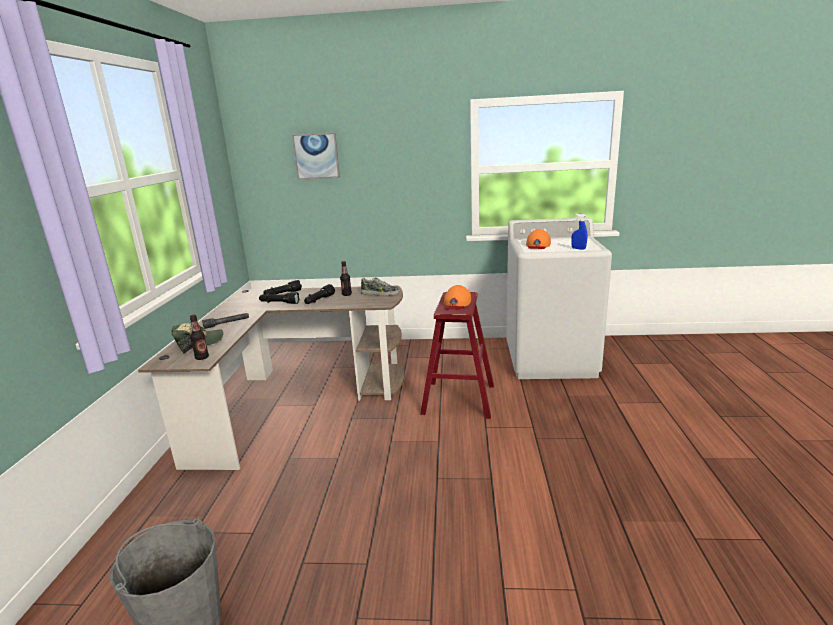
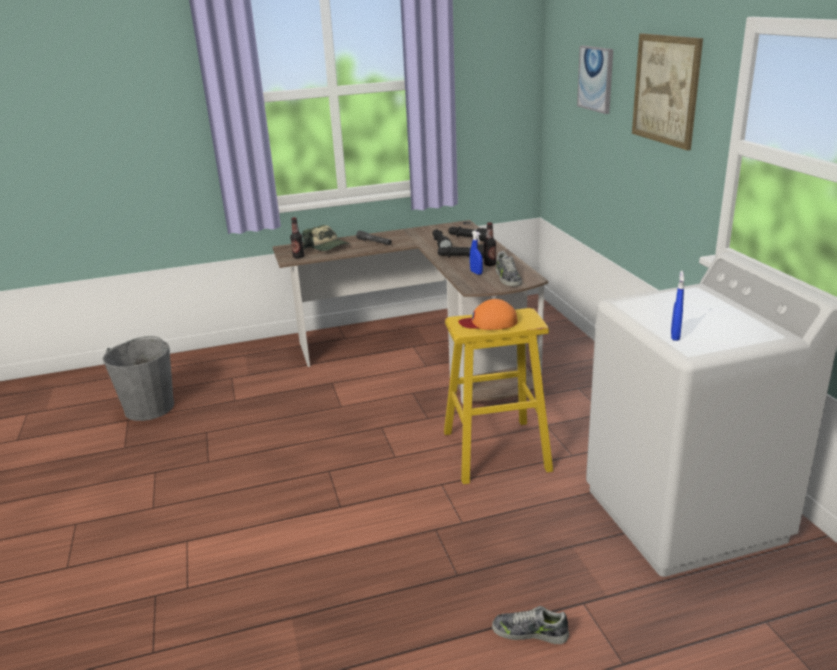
camera: 70 degrees right, 5 degrees up
(356, 299) = (476, 273): none -> blue spray bottle
(403, 150) = (665, 90): none -> picture
(458, 399) = (495, 451): red stool -> yellow stool
(538, 245) = (668, 304): orange cap -> none
(638, 423) = (530, 632): none -> shoe

